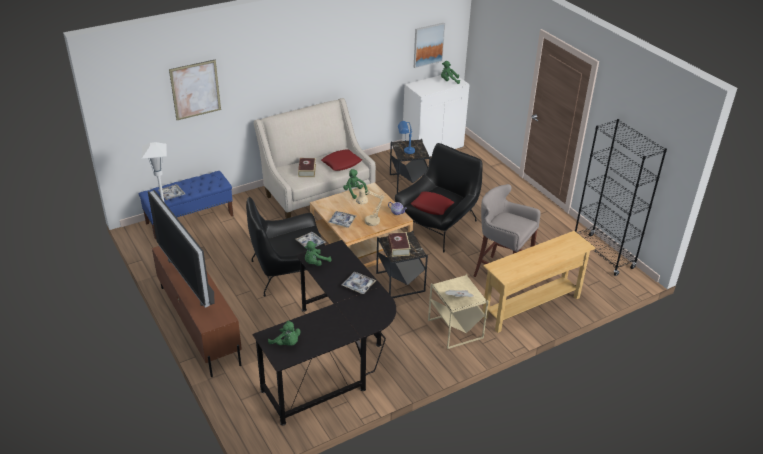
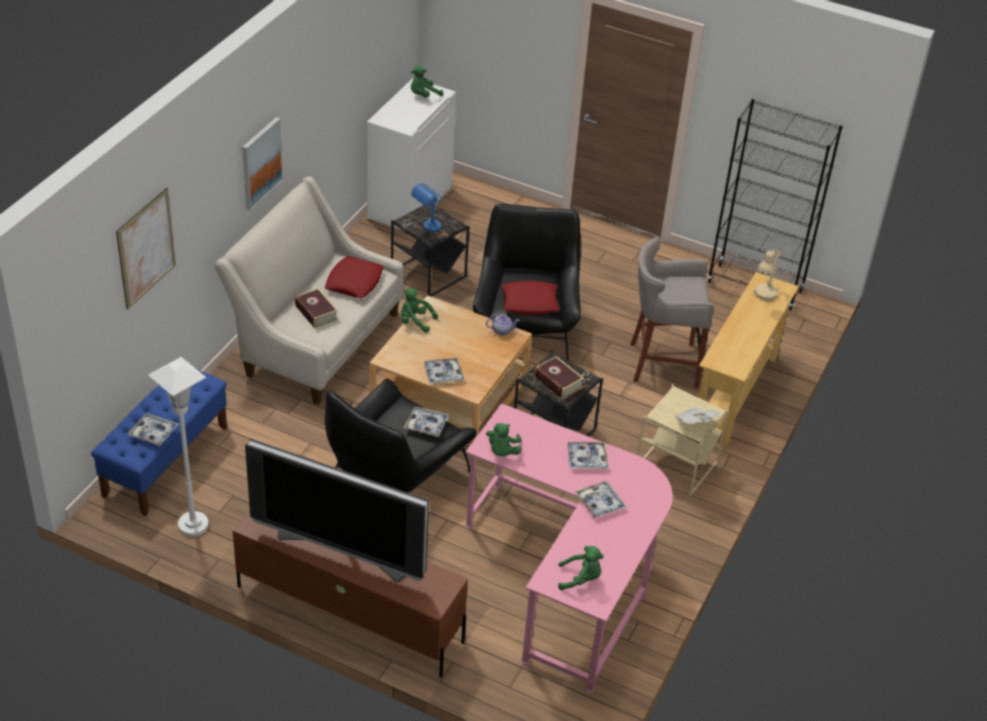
camera: 35 degrees left, 5 degrees up
(333, 358) = (570, 574): black desk -> pink desk
(341, 310) = (600, 503): none -> tray
(369, 222) = (479, 360): beige table lamp -> beige table lamp (763, 296)
(428, 45) = (385, 48): picture -> picture (261, 163)

